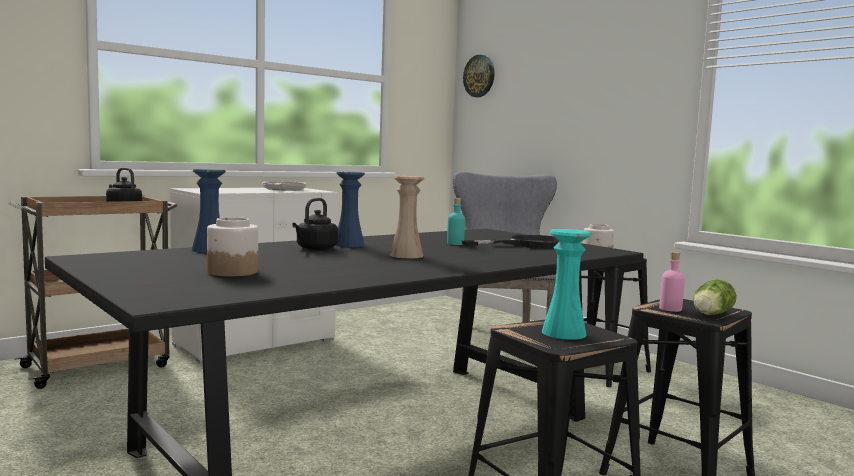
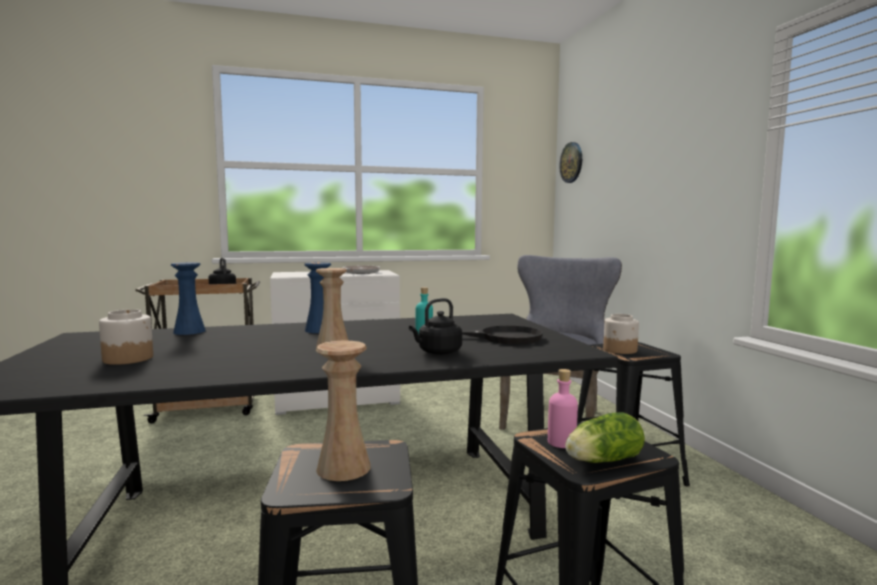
camera: 25 degrees right, 0 degrees up
(315, 249) = (275, 334): black kettle -> black kettle (437, 352)
(563, 333) = (343, 468): turquoise vase -> beige vase

